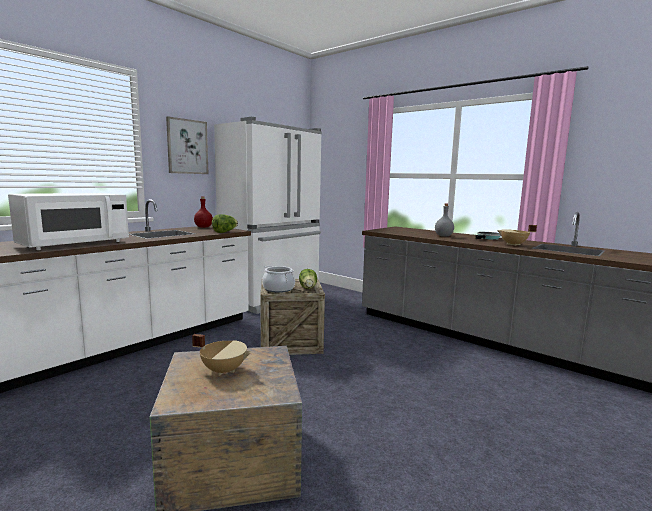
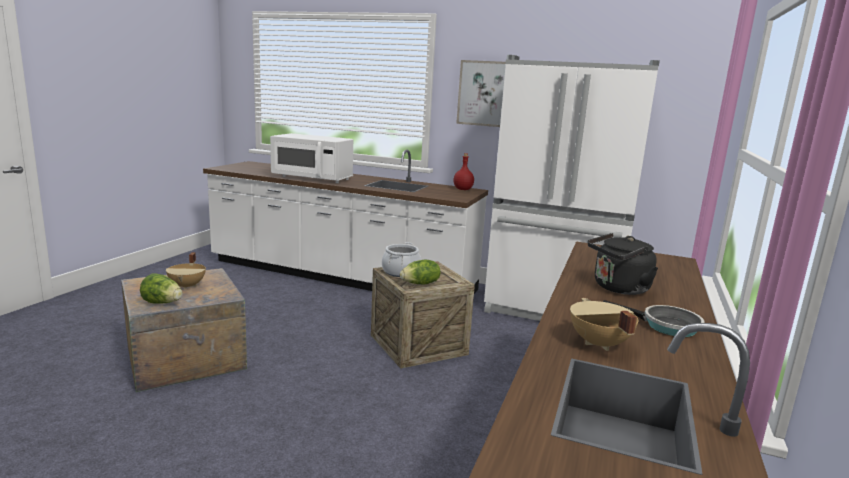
camera: 70 degrees right, 5 degrees up
(225, 232) = (439, 197): lettuce -> lettuce (163, 303)
(443, 236) = (618, 289): grey bottle -> black kettle

